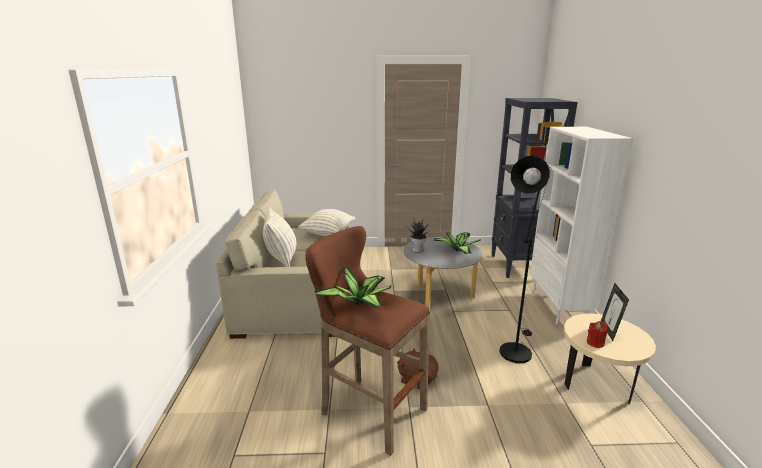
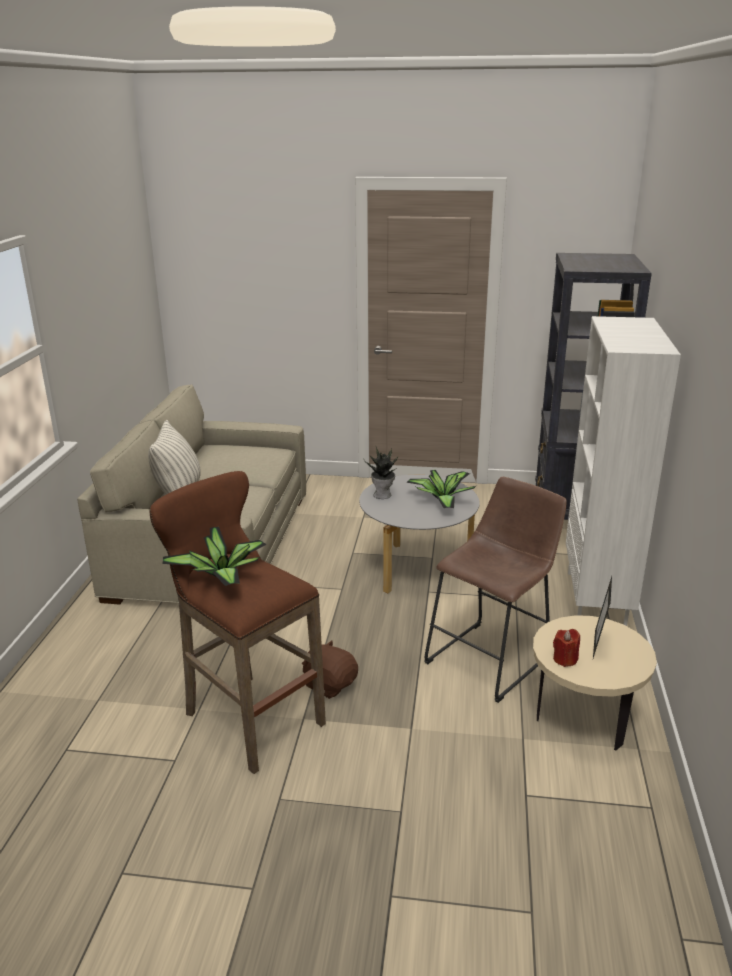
camera: 10 degrees right, 5 degrees up
(328, 234) = (262, 458): pillow -> none
(516, 349) = (492, 657): black floor lamp -> brown stool

